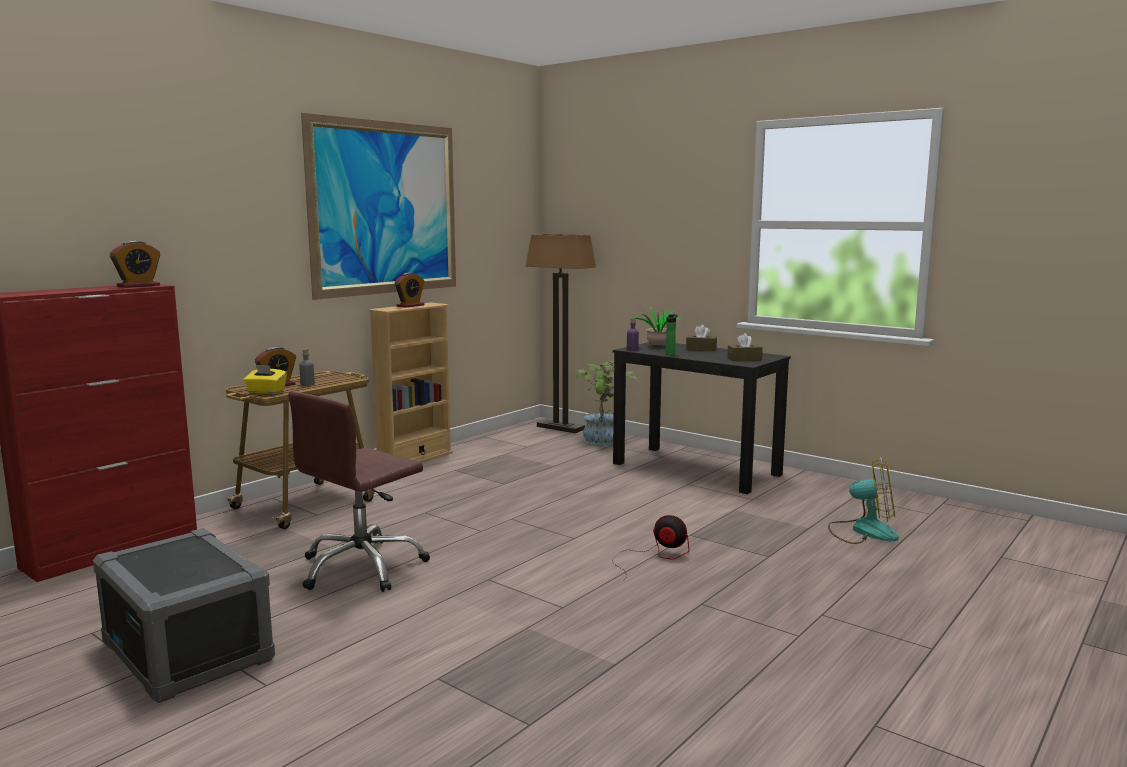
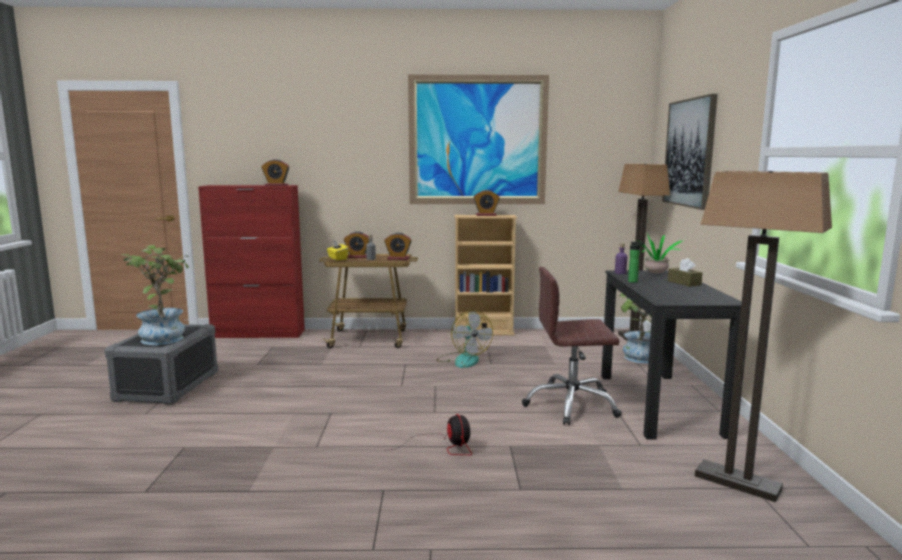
camera: 50 degrees right, 0 degrees up
(190, 563) = (163, 337): none -> potted plant
(344, 377) = (398, 259): none -> alarm clock
(362, 567) = (304, 380): brown office chair -> brown office chair (571, 405)
(622, 223) = (689, 153): none -> picture
(744, 359) = (681, 298): brown tissue box -> none
(841, 498) = (736, 483): none -> floor lamp
(863, 531) = (669, 518): fan -> fan (463, 360)

